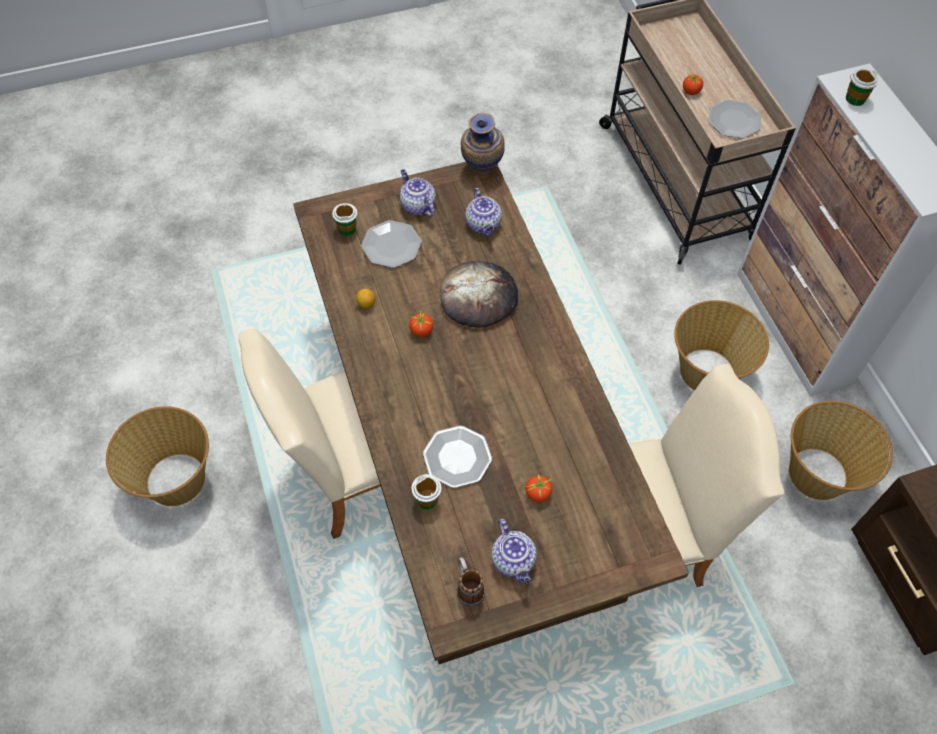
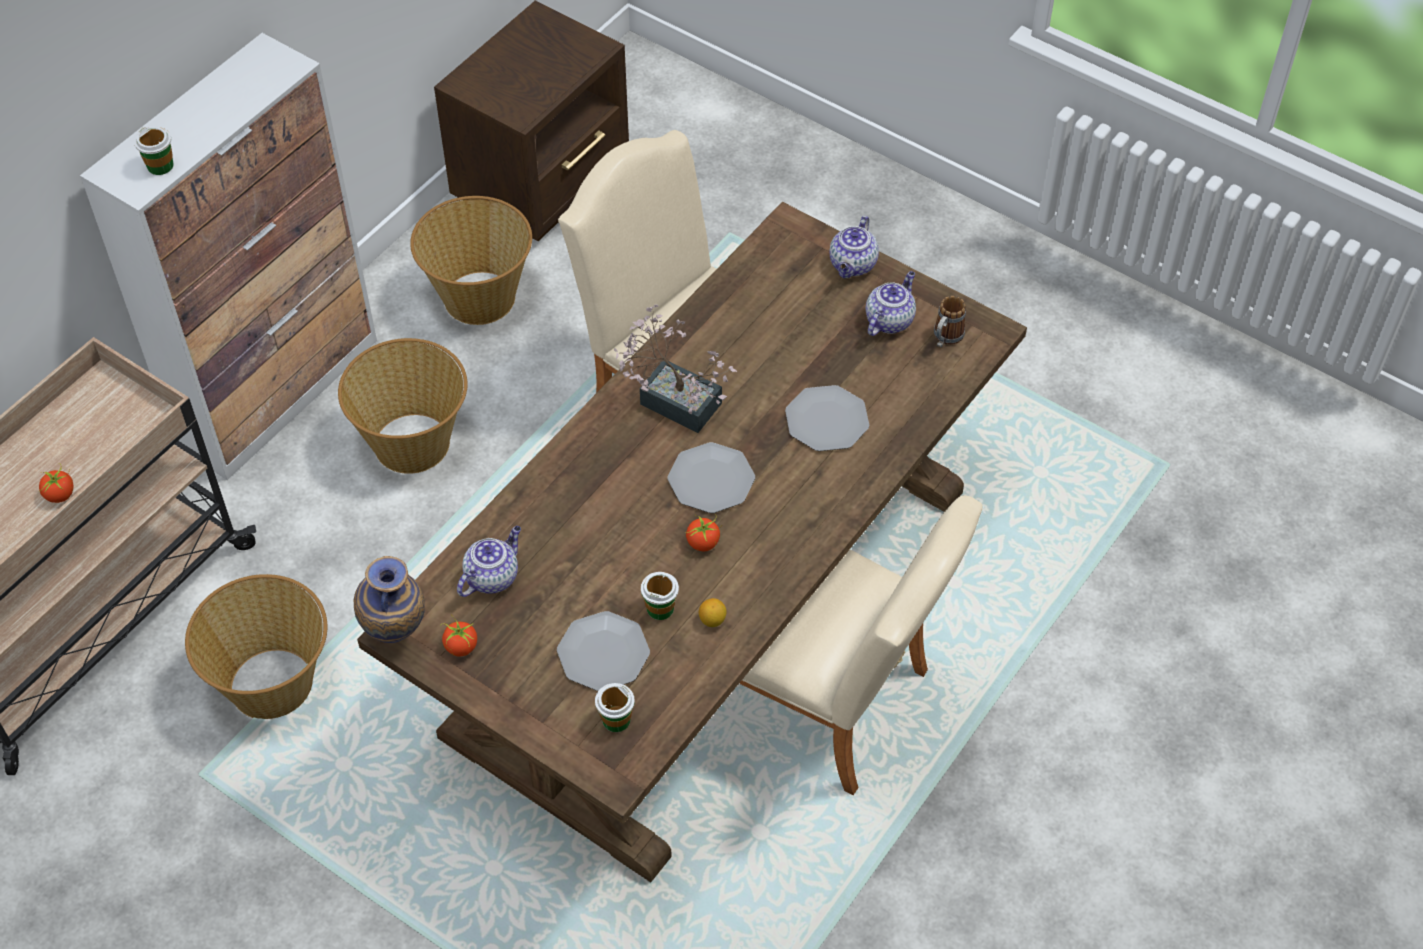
camera: 125 degrees left, 5 degrees down
(175, 480) = (1012, 891): basket -> basket (273, 684)
(417, 205) = (515, 667): teapot -> teapot (853, 265)
(427, 500) = (893, 417): cup -> cup (660, 608)
(479, 297) = (608, 518): bread -> none
(538, 493) = (805, 338): tomato -> tomato (461, 647)
(544, 382) = (673, 399): none -> potted plant
(733, 120) = (94, 425): plate -> plate (711, 480)

